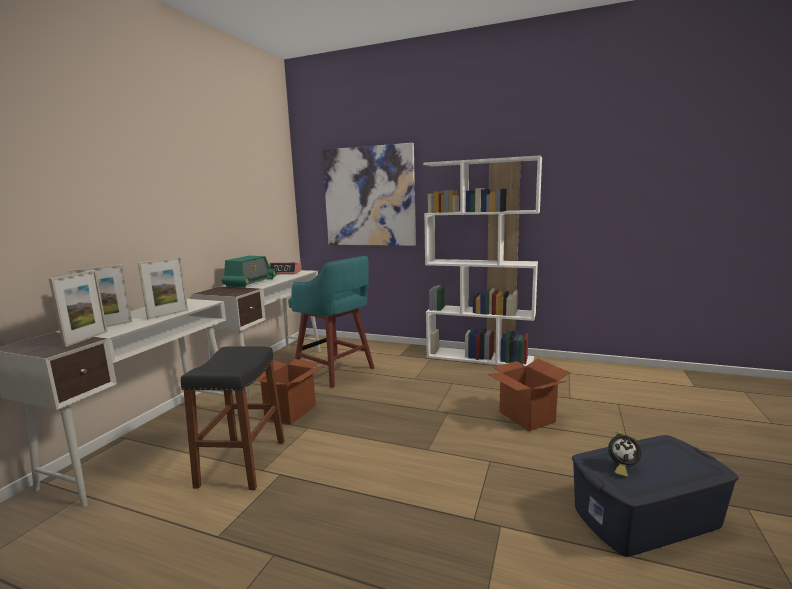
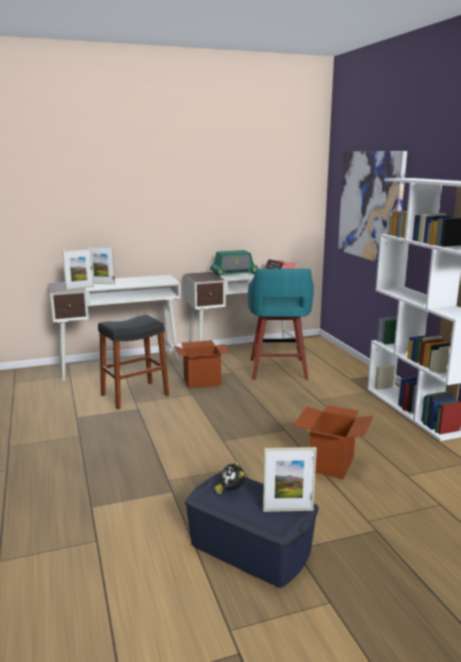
camera: 50 degrees right, 5 degrees up
(168, 314) = (136, 284): picture frame -> picture frame (288, 510)

